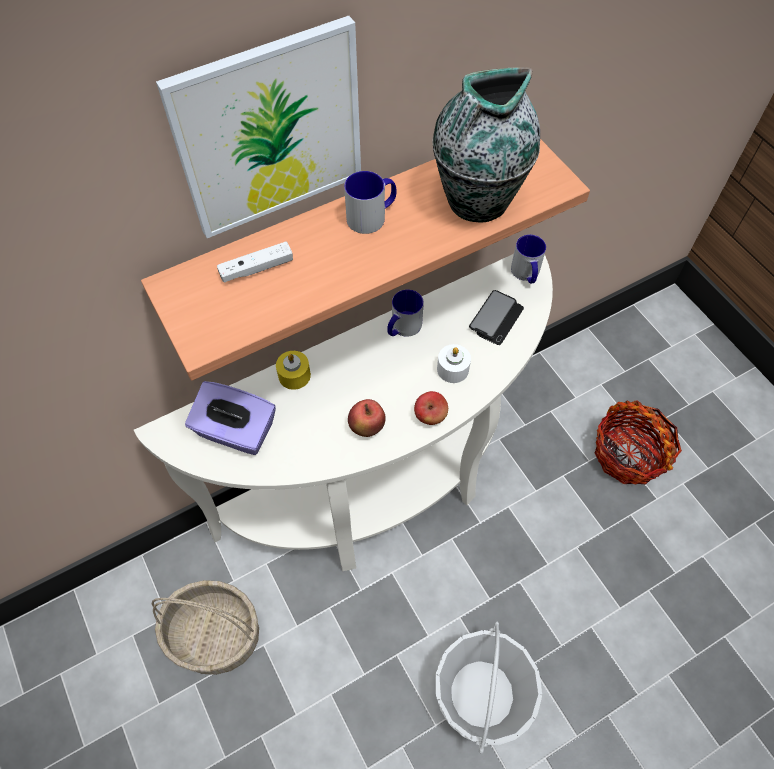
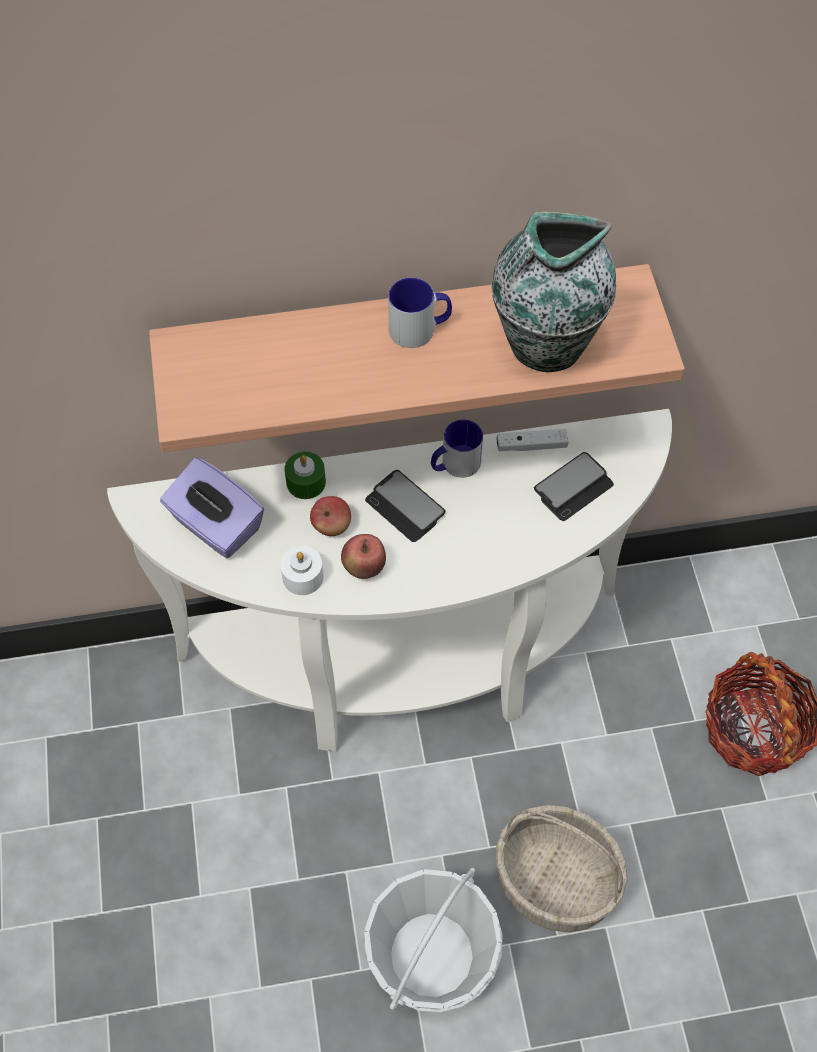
camera: 20 degrees right, 0 degrees up
(215, 635) = (139, 771): basket -> basket (553, 881)
(257, 268) = (271, 352): white game controller -> white game controller (531, 445)
(270, 131) = (316, 216): picture -> none
(294, 375) = (306, 482): yellow candle -> green candle
(378, 371) = (405, 507): none -> phone
(430, 416) = (443, 578): apple -> apple (332, 526)
(452, 369) = (493, 532): white candle -> white candle (303, 577)
(526, 274) = (636, 444): mug -> none

